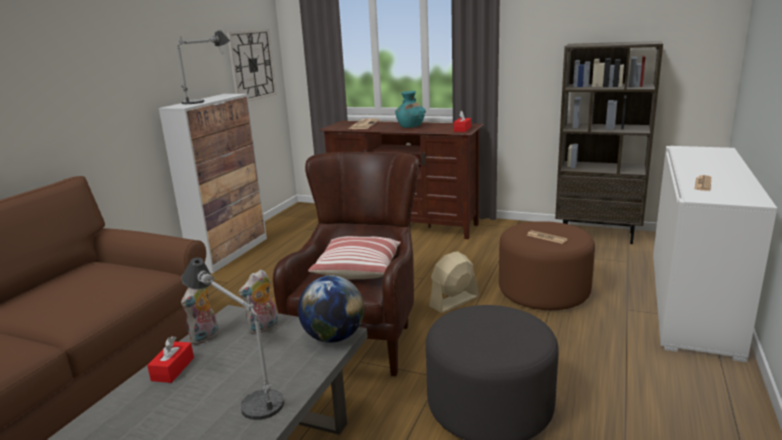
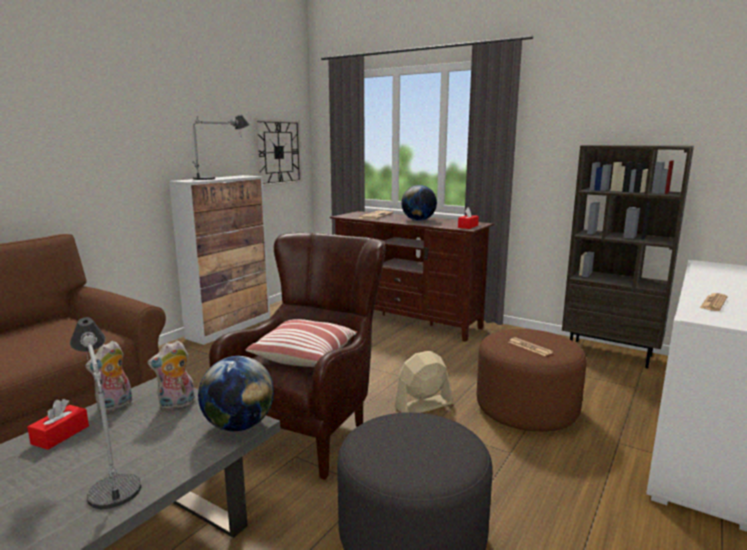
camera: 10 degrees right, 5 degrees down
(410, 126) = (418, 220): turquoise vase -> globe

